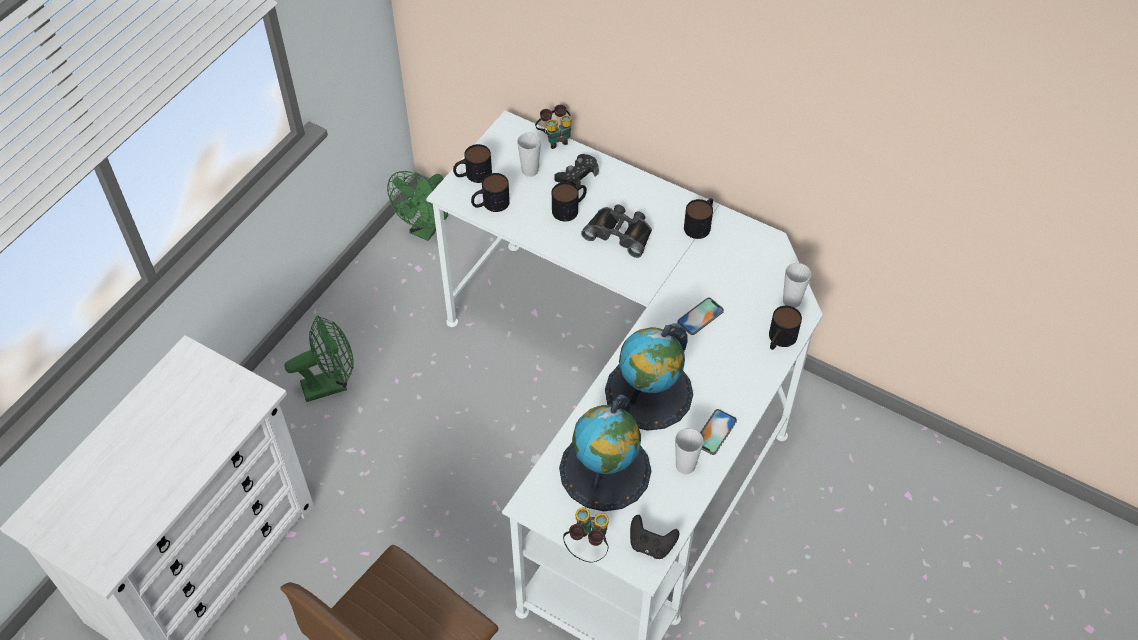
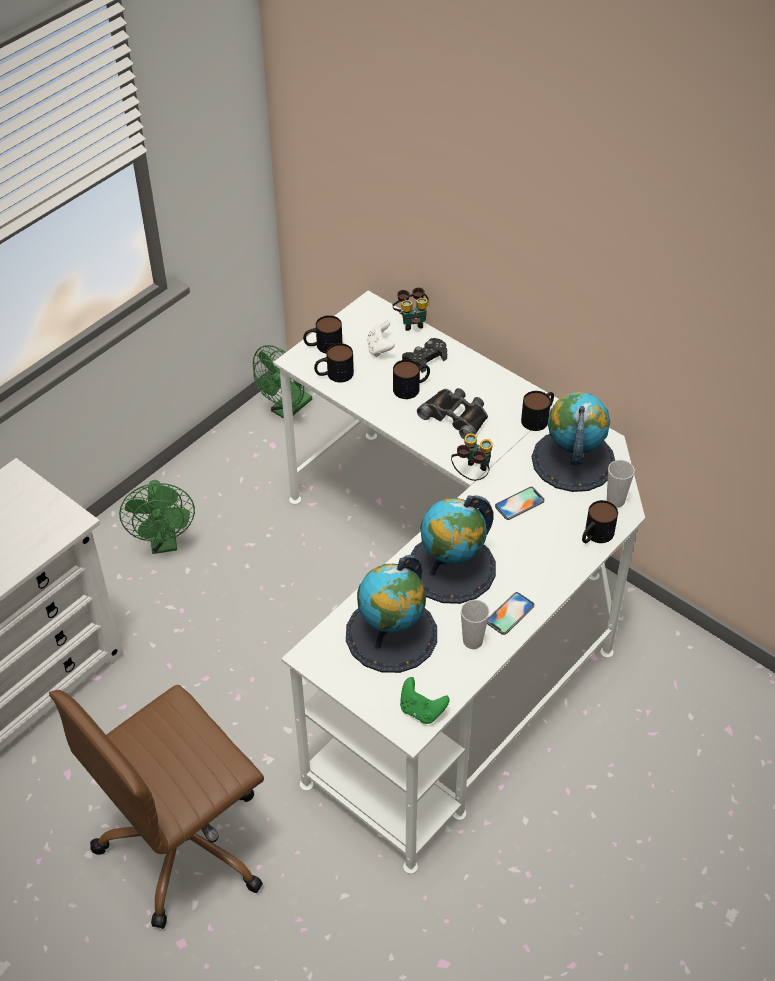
camera: 10 degrees right, 5 degrees down
(331, 384) = (164, 542): green fan -> green fan turned 90 degrees clockwise
(530, 171) = (380, 348): cup -> white game controller
(587, 547) = (357, 703): binoculars -> binoculars (472, 474)
(651, 545) = (421, 710): black game controller -> green game controller
(742, 264) = (573, 460): none -> globe

